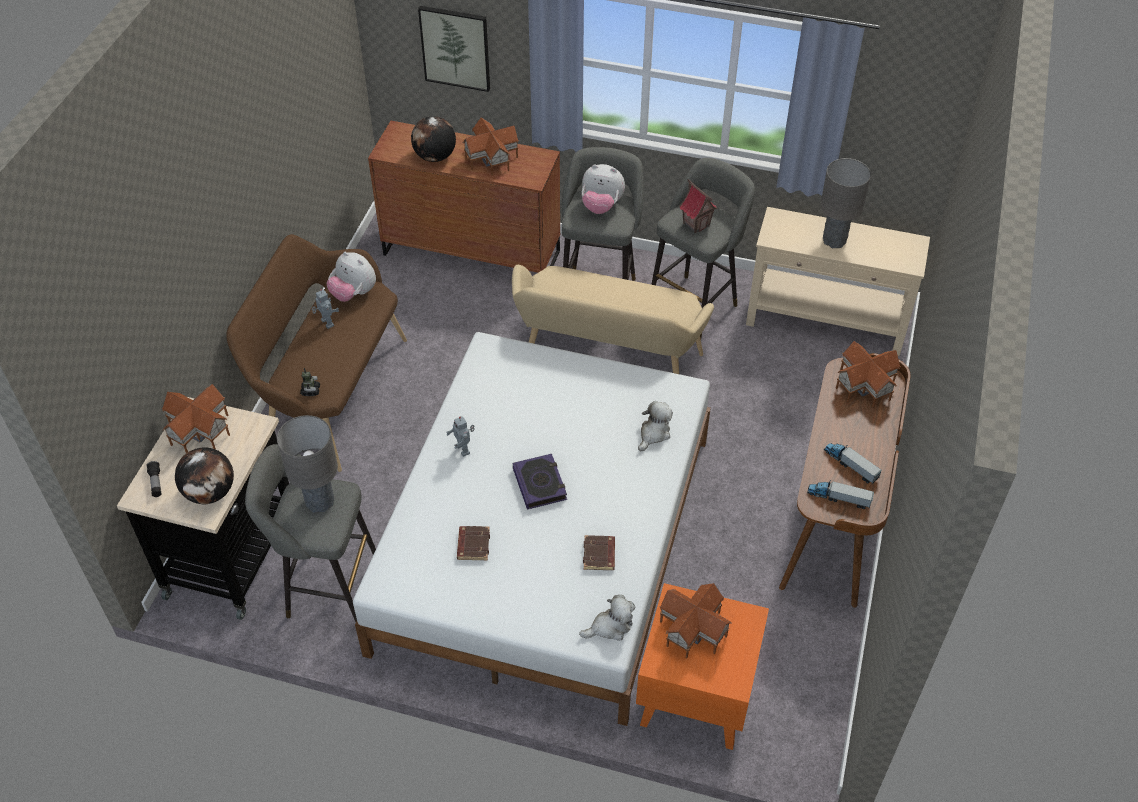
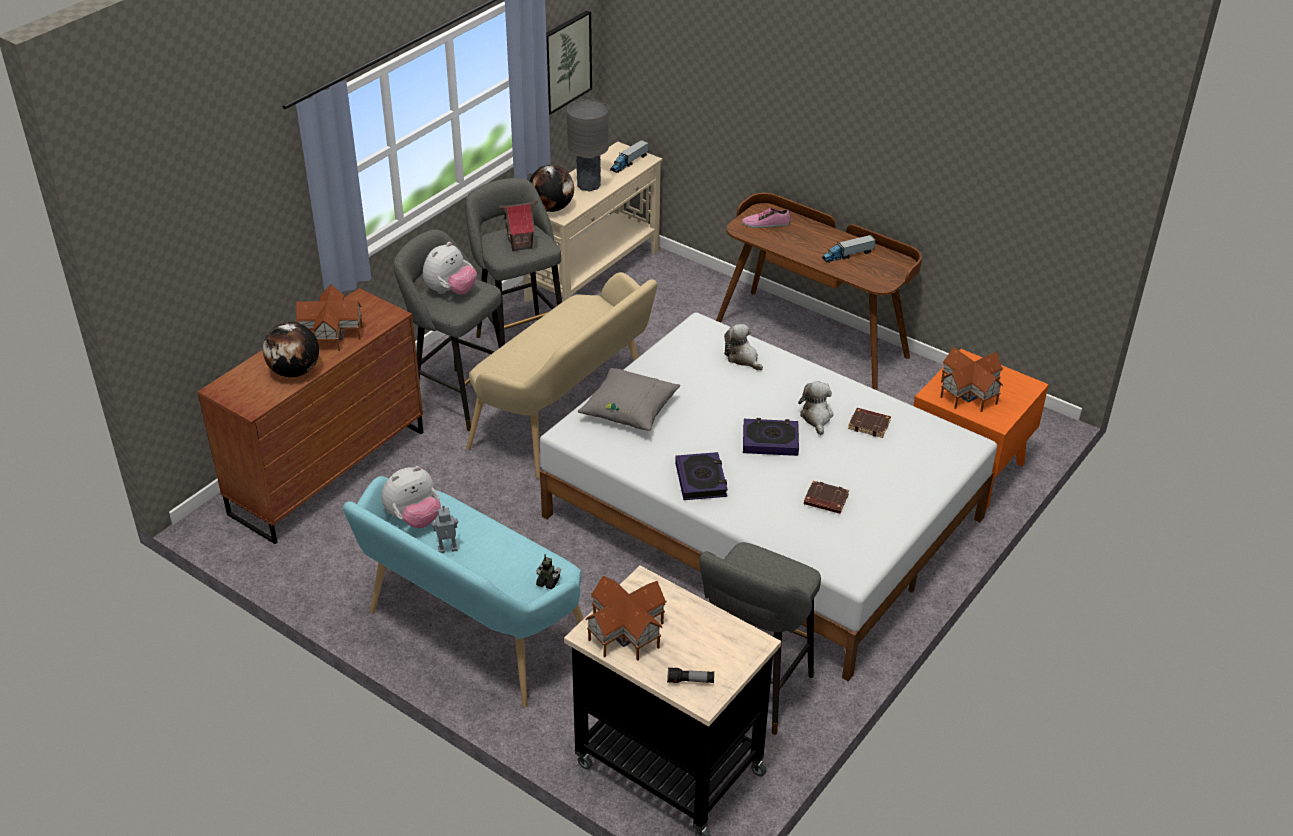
camera: 70 degrees left, 10 degrees down
(210, 492) = (726, 636): globe -> globe (551, 208)
(319, 501) = (756, 569): grey table lamp -> none
(330, 393) = (470, 635): brown bench -> turquoise bench
(455, 47) = (224, 254): picture -> picture (565, 61)
(464, 449) = (701, 480): toy robot -> book
(536, 376) = (629, 410): none -> grey pillow
(610, 626) = (949, 438): plush toy -> plush toy (816, 417)
(838, 498) = (879, 270): toy truck -> toy truck (629, 162)
(864, 386) = (766, 223): toy house -> shoe

